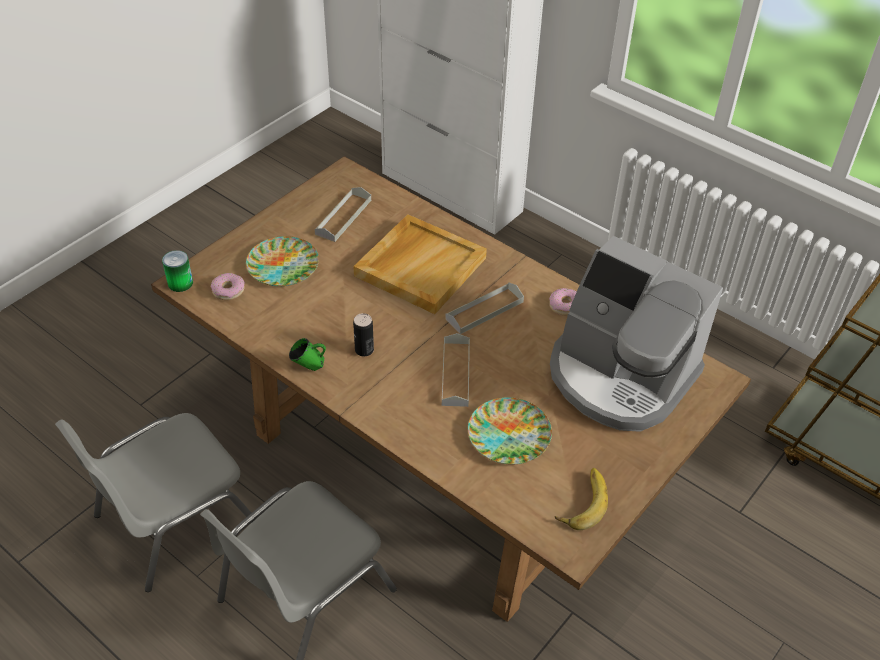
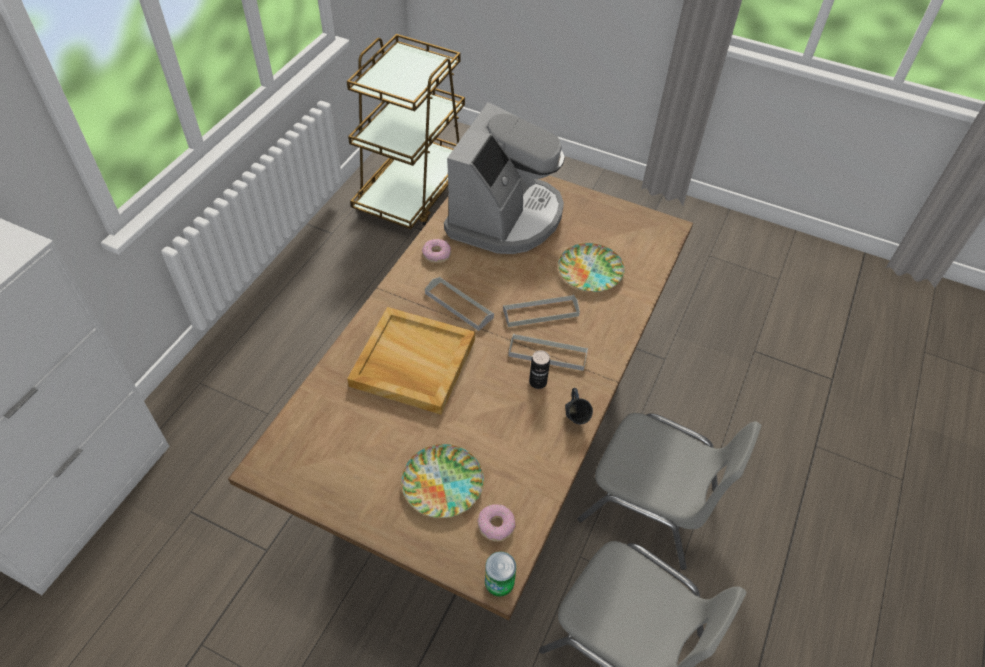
camera: 105 degrees left, 5 degrees up
(309, 367) = (575, 419): green mug -> blue mug
(343, 217) = (348, 448): grey tray -> grey tray (547, 354)
(581, 501) = (630, 227): banana -> none

